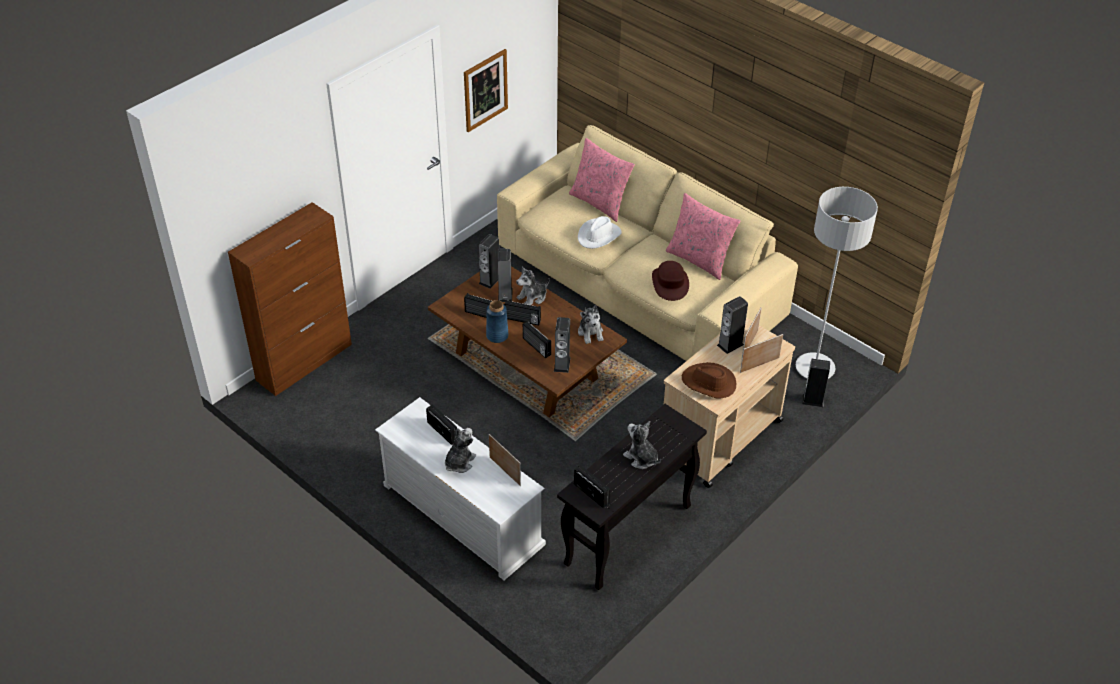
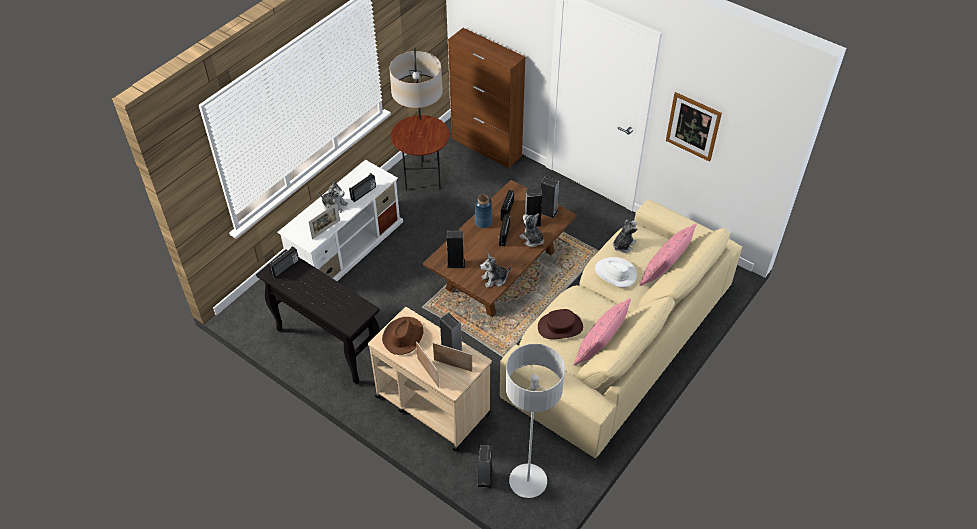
camera: 85 degrees right, 5 degrees up
(345, 429) = (423, 177): none -> floor lamp
(536, 347) = (473, 246): radio -> none
(641, 458) = (320, 295): plush toy -> plush toy (623, 245)

